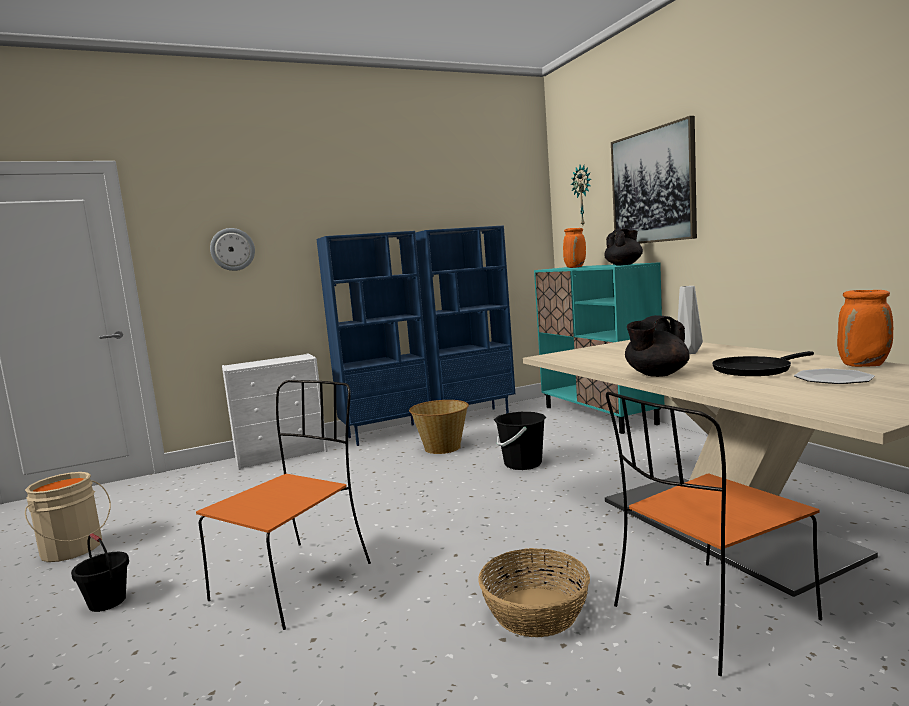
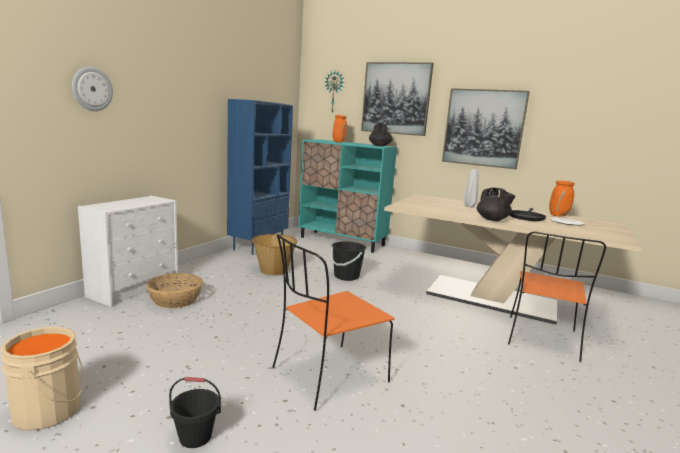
camera: 40 degrees left, 5 degrees up
(295, 580) = (327, 376): orange chair -> orange chair turned 120 degrees counterclockwise
(387, 434) = (209, 263): blue bookcase -> none
(535, 611) = (481, 356): basket -> basket (175, 300)
(656, 374) = (492, 220): black teapot -> black teapot turned 45 degrees counterclockwise
(783, 207) = (483, 128): none -> picture

